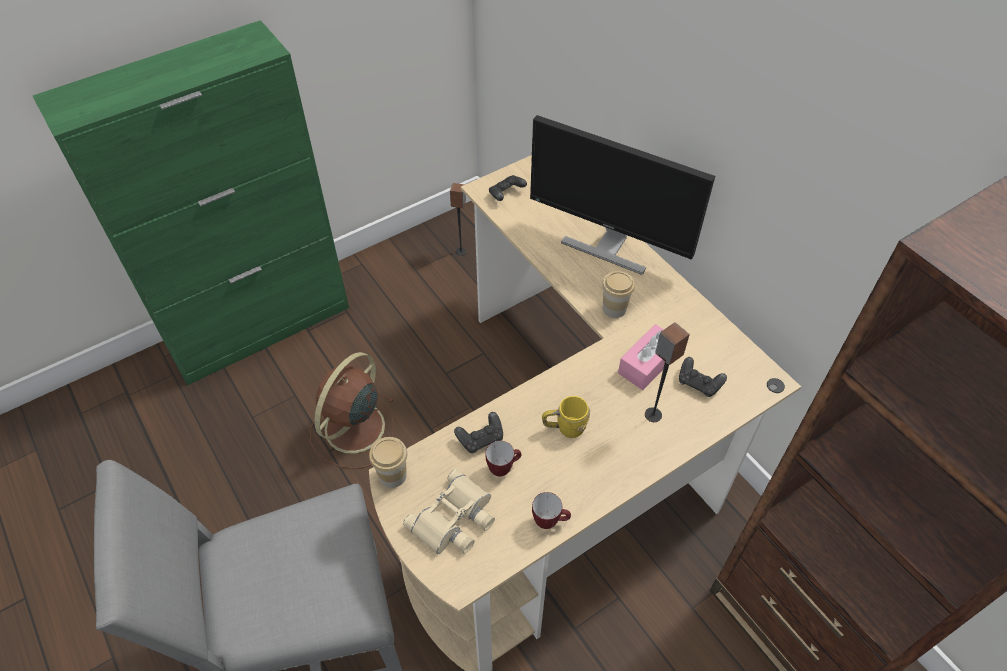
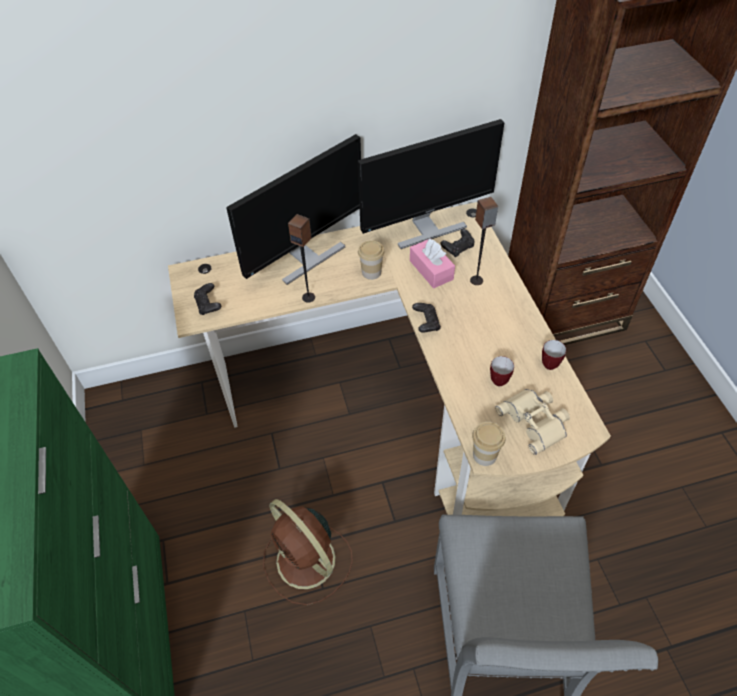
camera: 70 degrees left, 0 degrees up
(461, 251) = (145, 420): speaker -> speaker (308, 297)
(481, 439) = (466, 387): black game controller -> black game controller (426, 323)
(564, 428) = (472, 332): yellow mug -> none
(716, 342) = (426, 228): none -> monitor

